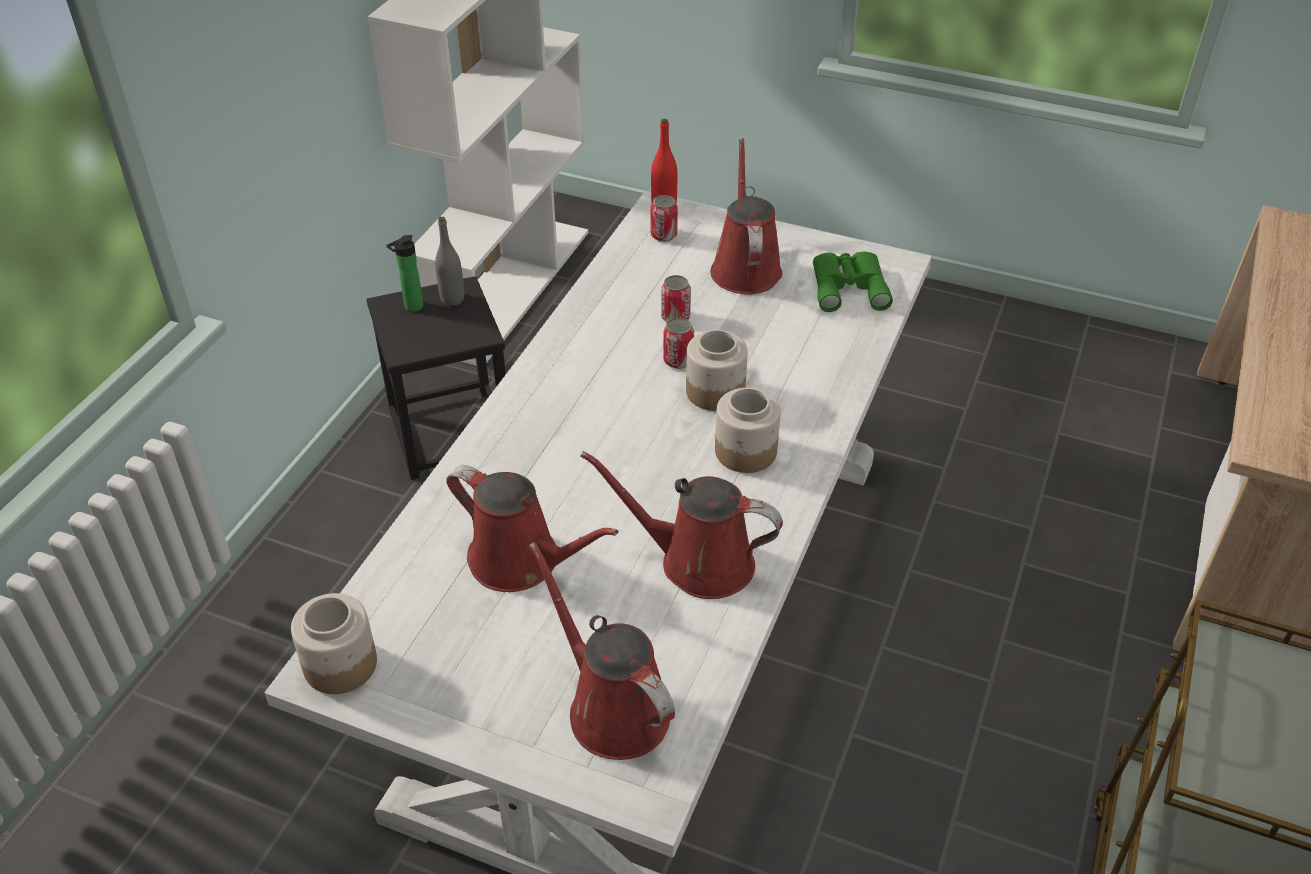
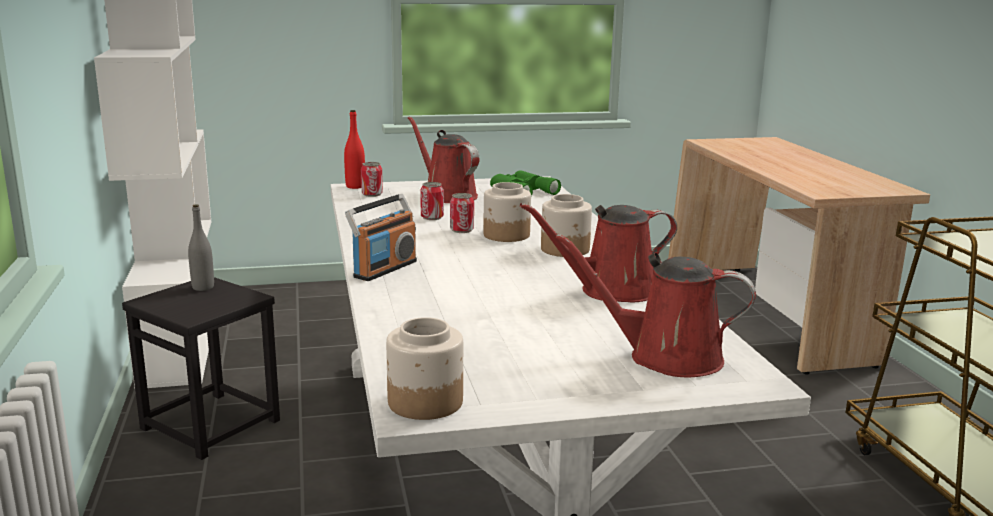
camera: 35 degrees left, 25 degrees down
(411, 307) = (171, 298): bottle -> none
(520, 415) = (384, 269): none -> radio
(521, 561) = (491, 321): red watering can -> none

